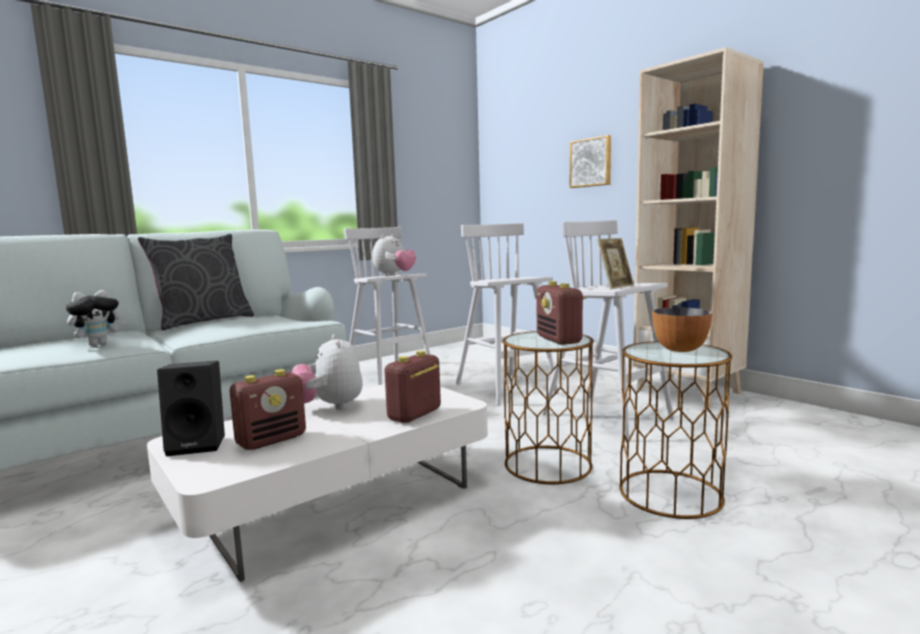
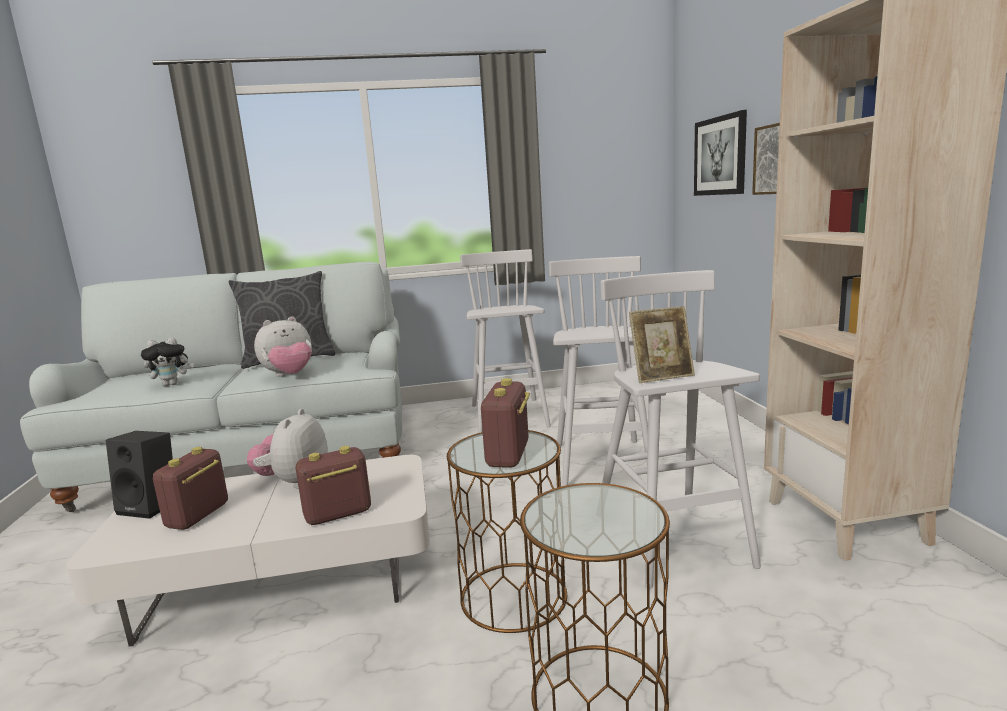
camera: 30 degrees right, 5 degrees up
(272, 440) = (197, 516): radio -> radio turned 120 degrees clockwise
(394, 275) = (511, 309): plush toy -> plush toy (289, 375)
(532, 163) = (720, 156): none -> picture
(680, 349) = (607, 513): bowl -> none

